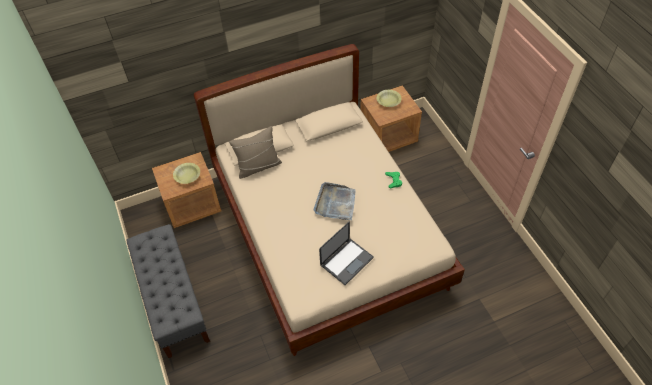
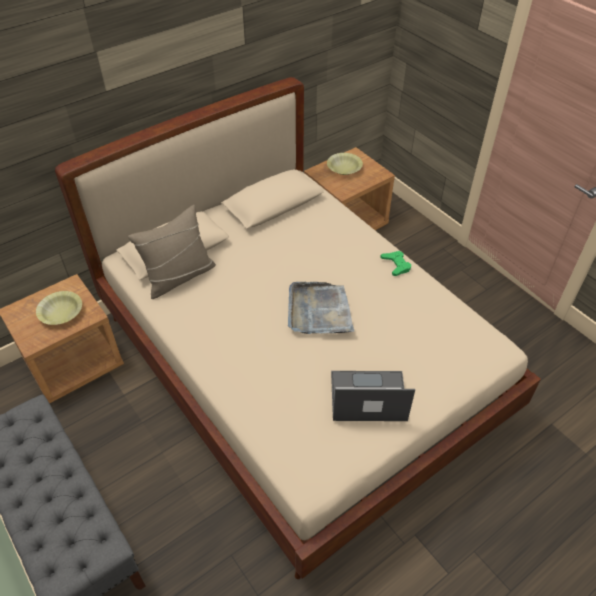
camera: 15 degrees left, 5 degrees down
(347, 260) = (367, 397): laptop -> laptop turned 120 degrees counterclockwise

